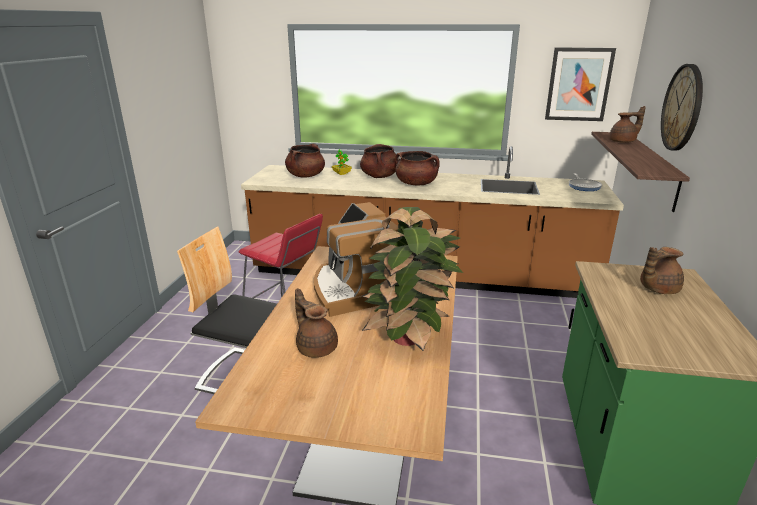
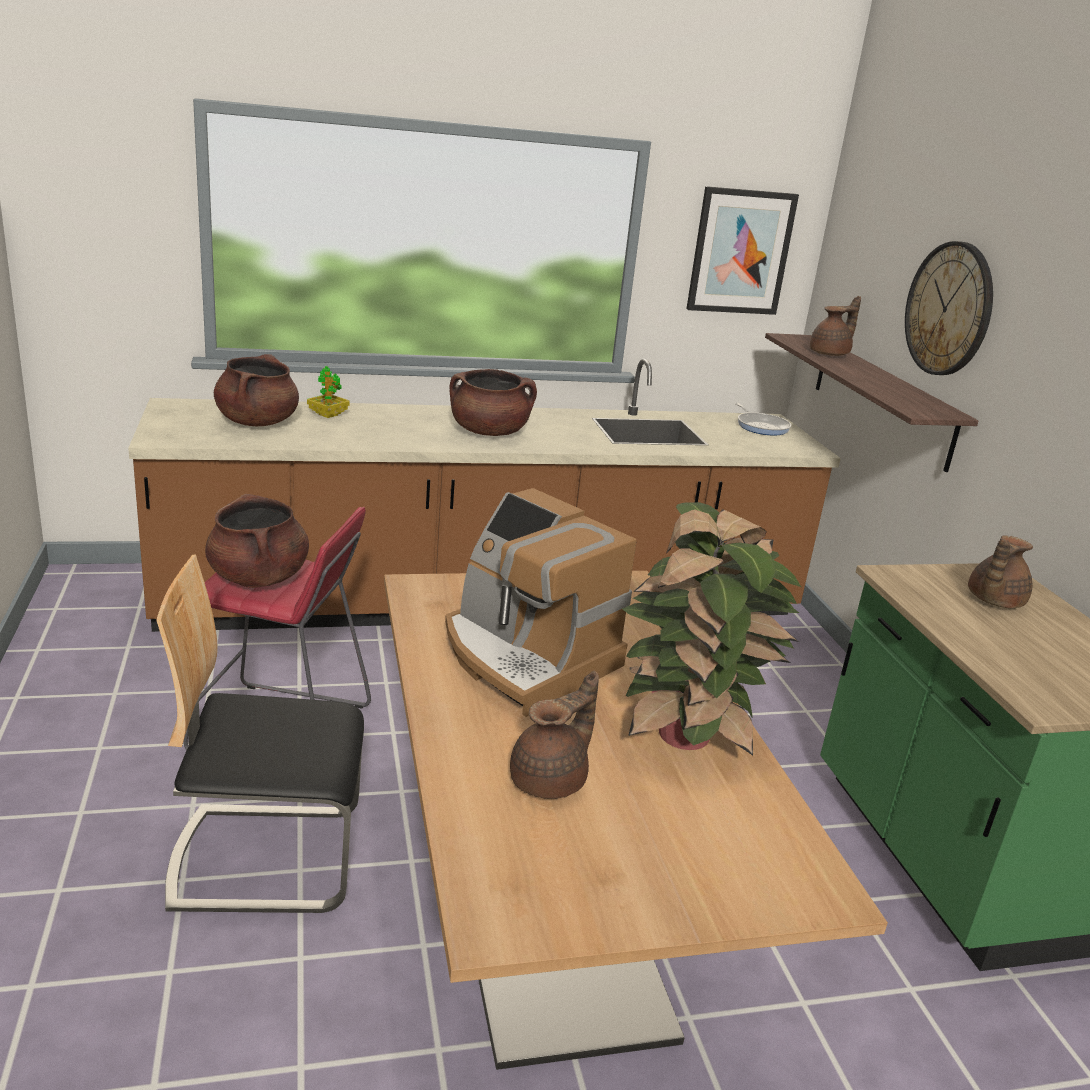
camera: 25 degrees left, 0 degrees up
(316, 347) = (551, 780): brown teapot -> brown teapot turned 105 degrees clockwise
(379, 176) = (408, 418): brown cooking pot -> brown cooking pot (259, 578)

